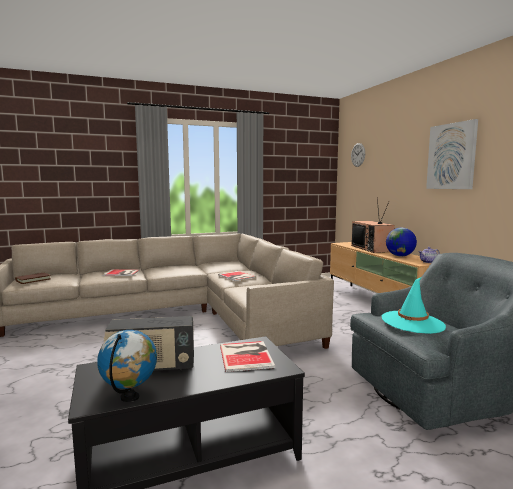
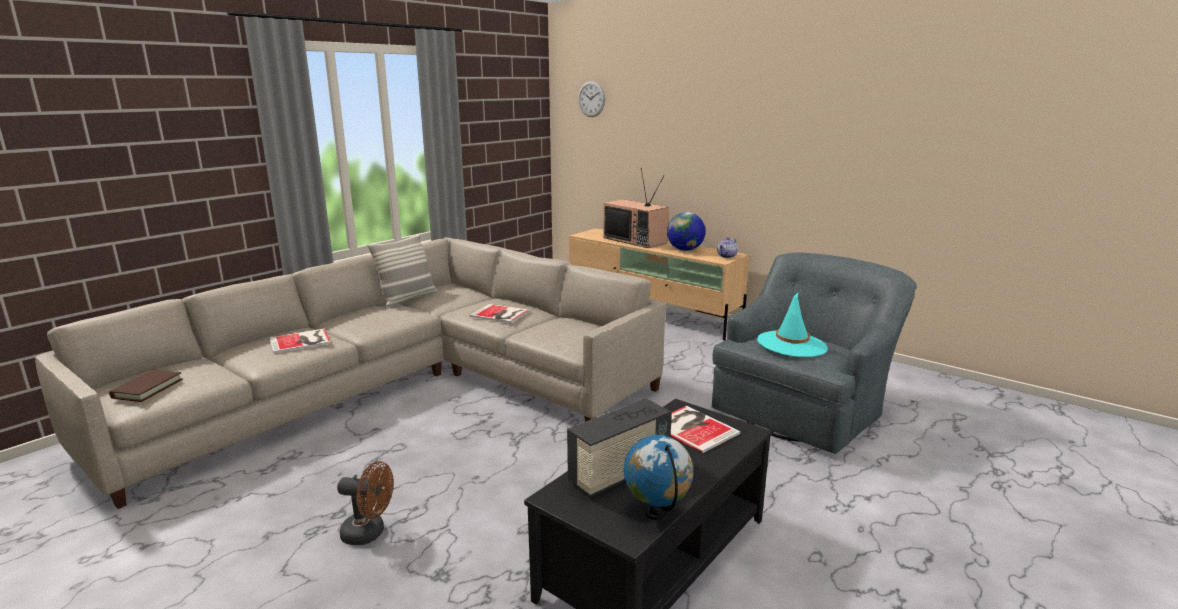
camera: 30 degrees left, 10 degrees up
(66, 379) = (369, 533): none -> brown fan
(202, 264) = (407, 299): none -> pillow
(451, 156) = (747, 119): picture -> none

